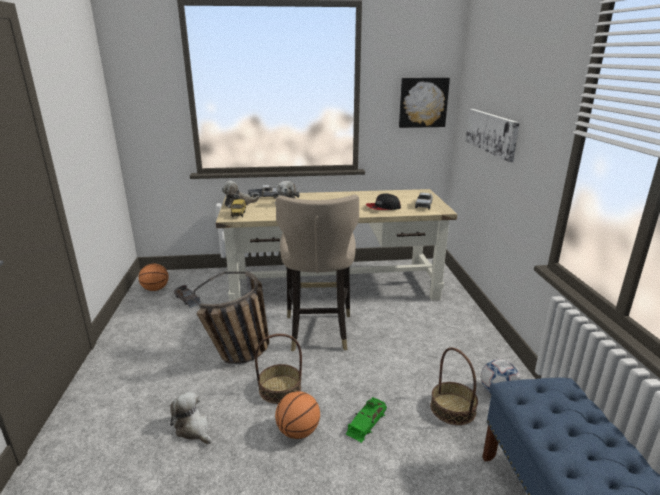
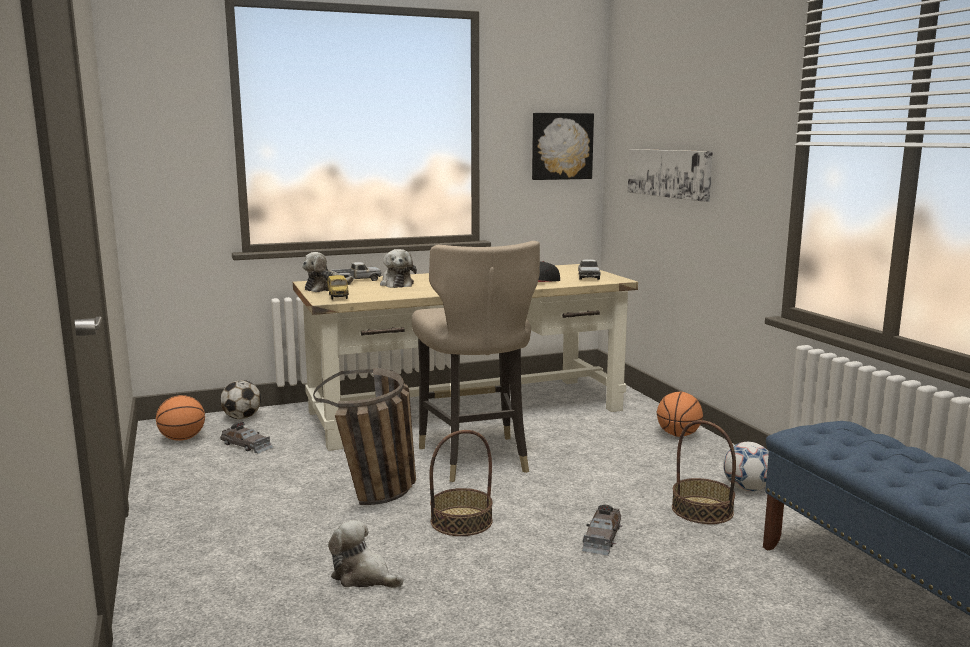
camera: 15 degrees left, 10 degrees down
(197, 276) = (242, 418): none -> football
(298, 431) = (516, 558): basketball -> basketball (678, 435)
(366, 422) = (602, 537): green toy car -> grey toy car

